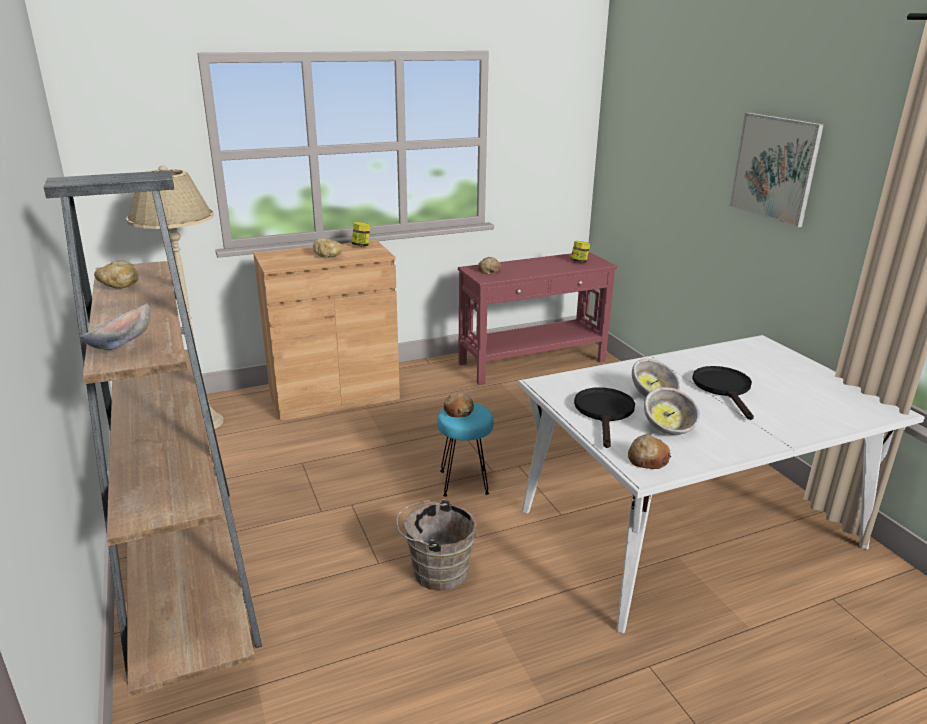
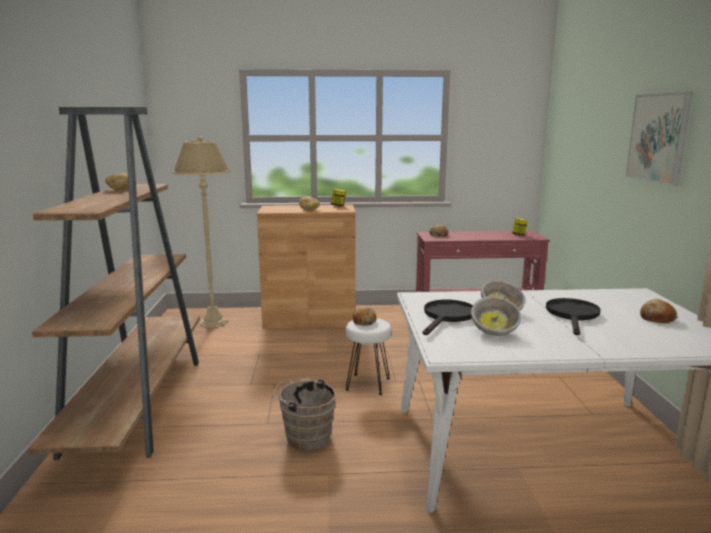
camera: 20 degrees right, 10 degrees down
(120, 347) = (73, 206): bowl -> none
(464, 482) = (368, 384): turquoise stool -> white stool
(647, 459) = (455, 347): bread -> bread (656, 318)

